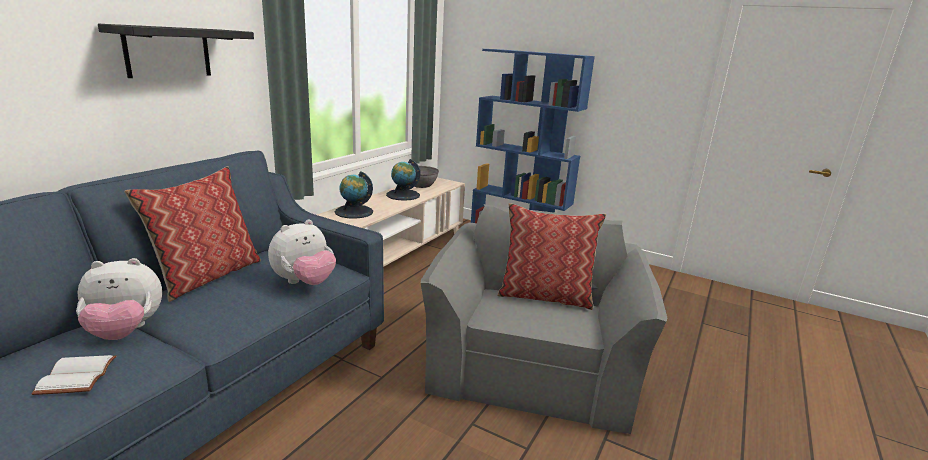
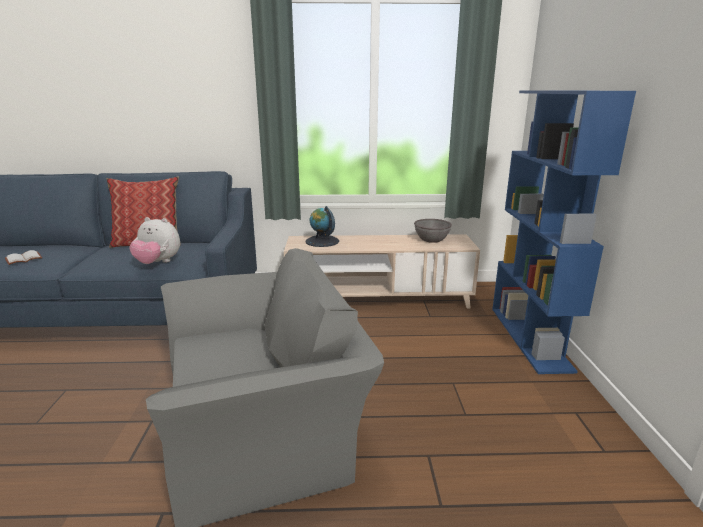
camera: 60 degrees right, 0 degrees up
(125, 332) = (80, 253): plush toy -> none
(168, 52) = (192, 101): black shelf -> none
(403, 195) = (391, 242): globe -> none
(545, 296) = (264, 357): pillow -> none

